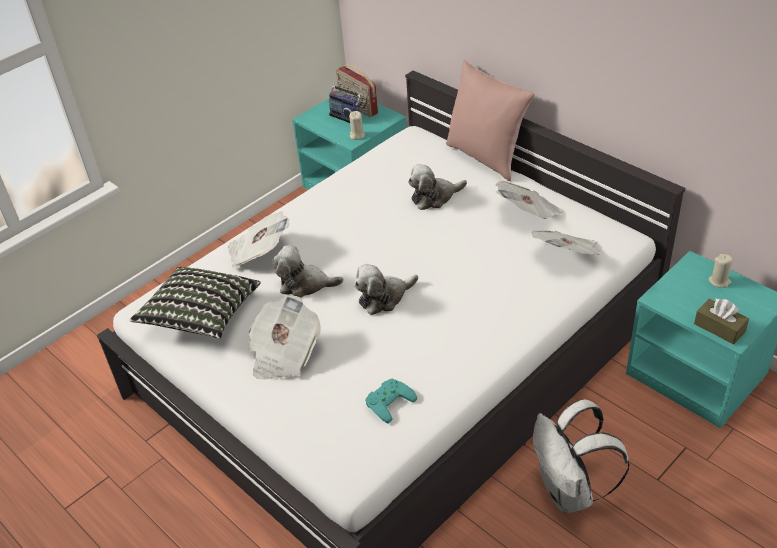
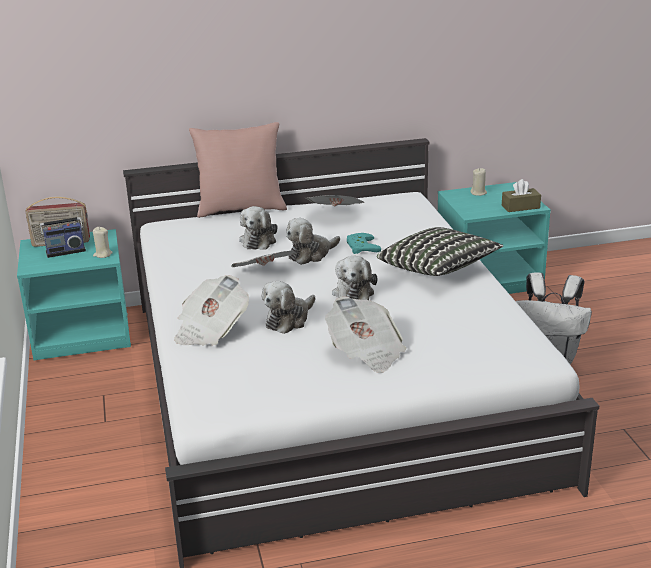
camera: 60 degrees left, 15 degrees down
(201, 316) = (260, 380): pillow -> pillow (438, 269)
(388, 400) = (475, 323): turquoise game controller -> turquoise game controller (360, 247)
(435, 239) = (311, 254): none -> plush toy
(567, 256) = (401, 217): newspaper -> newspaper (263, 275)

